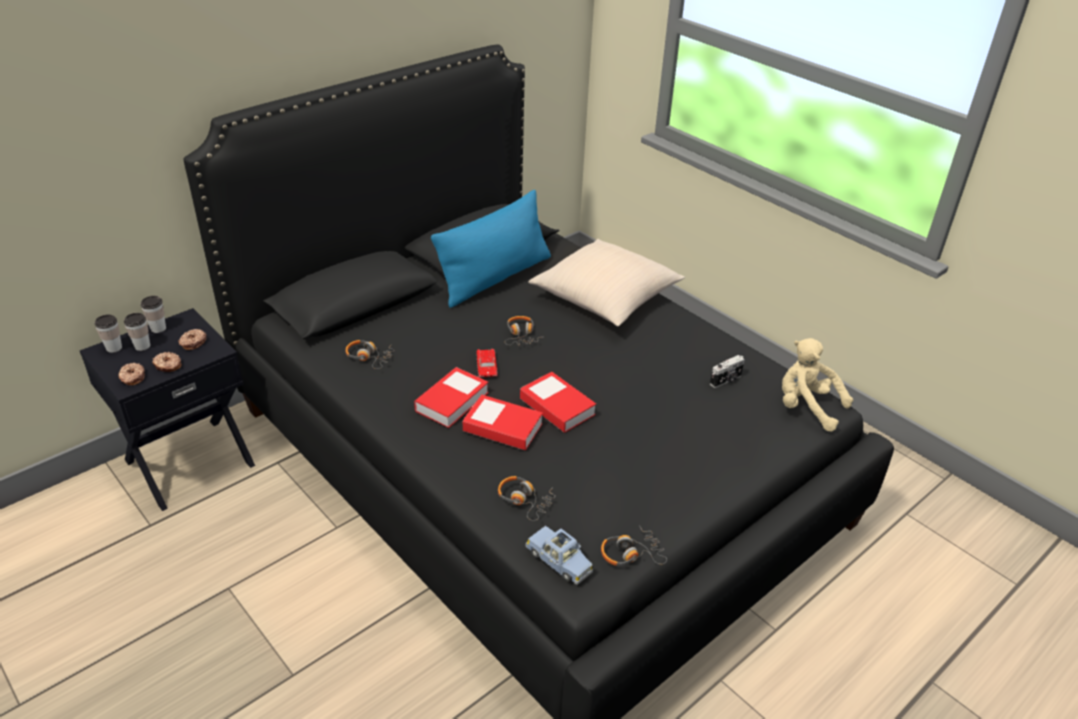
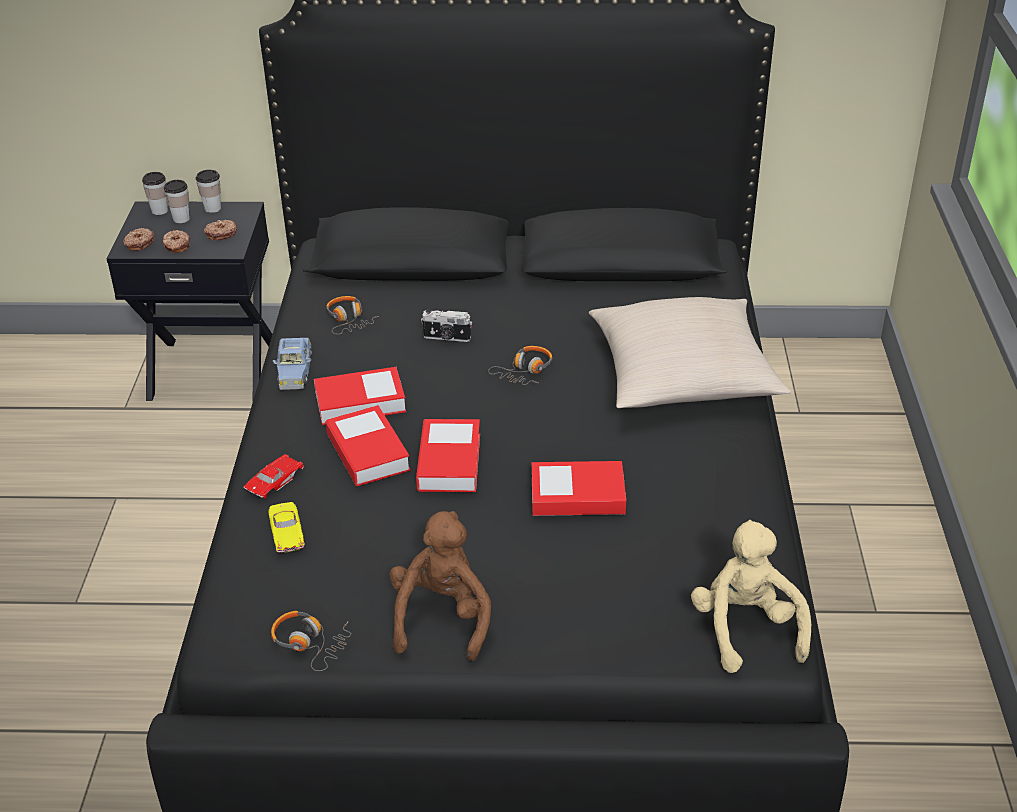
camera: 45 degrees right, 0 degrees up
(486, 366) = (442, 385): red toy car -> red toy car (274, 480)
(495, 278) = (588, 297): blue pillow -> none
(524, 500) = (286, 531): headphones -> yellow toy car
(559, 560) = (238, 604): blue toy car -> blue toy car (294, 370)
(645, 387) = (577, 496): none -> book
(674, 493) = (442, 618): none -> brown plush toy
(726, 380) = (687, 542): camera -> camera (447, 338)

